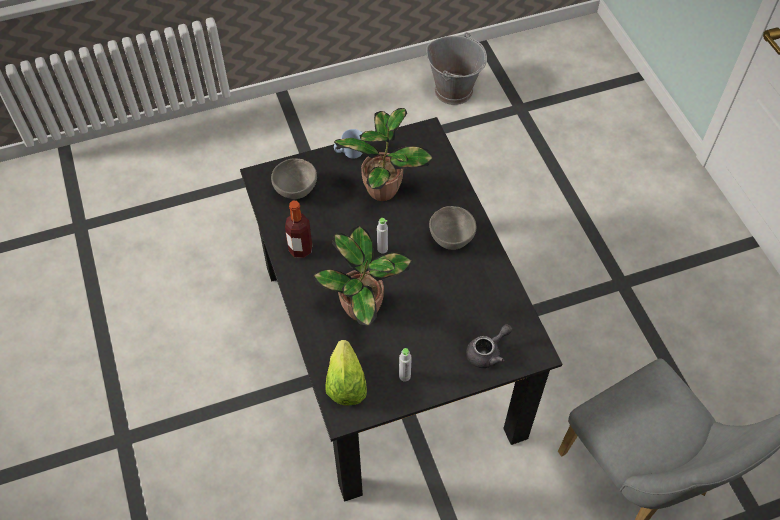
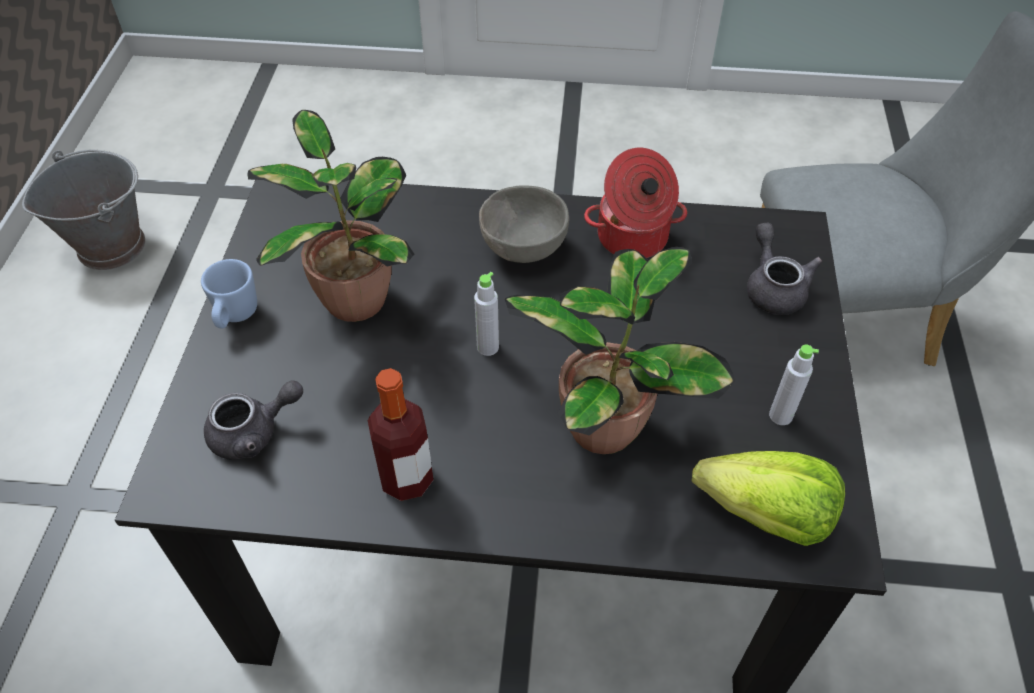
camera: 65 degrees left, 5 degrees down
(296, 190) = (254, 432): grey bowl -> grey teapot
(485, 281) = (632, 239): none -> cooking pot

